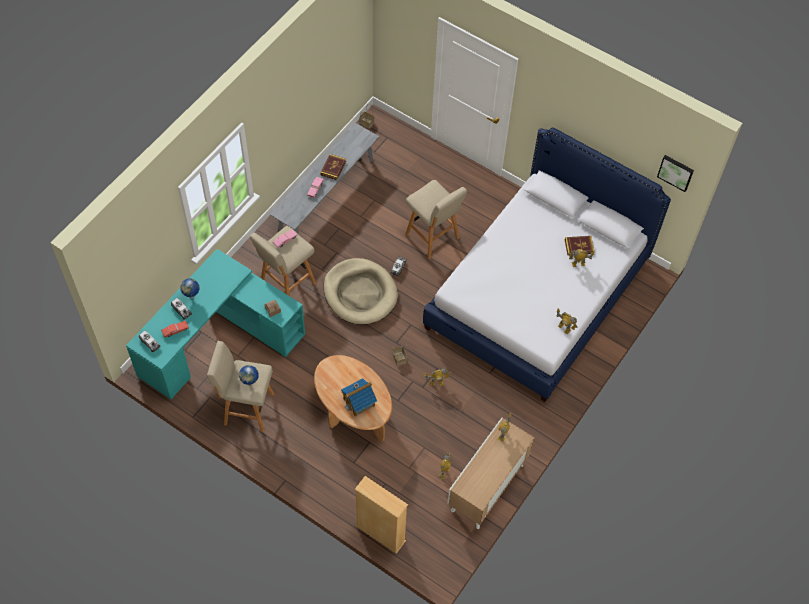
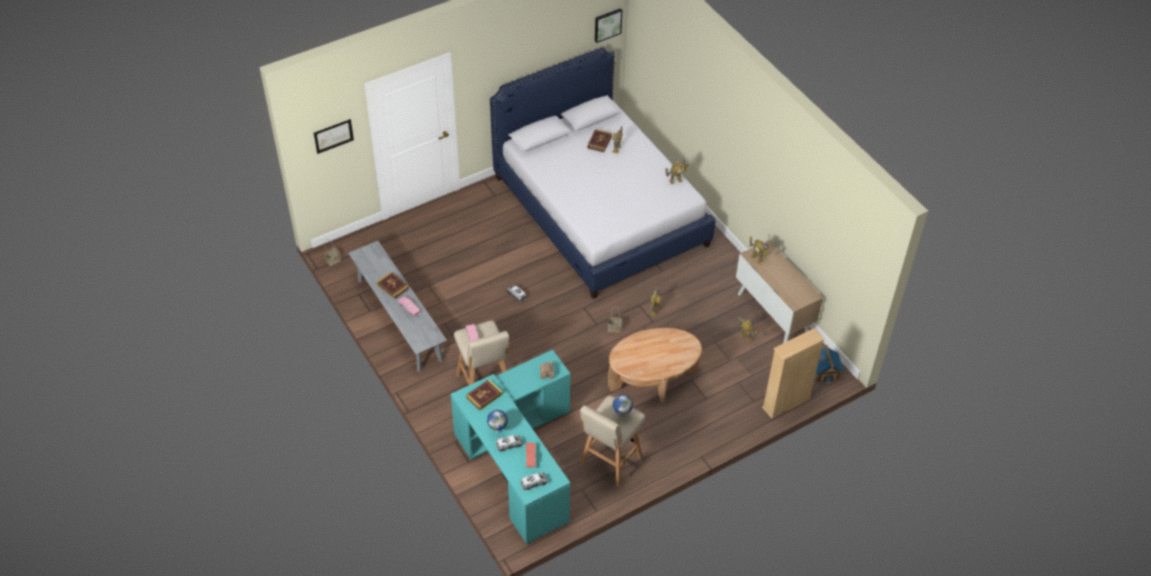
camera: 65 degrees left, 10 degrees down
(224, 273) = (484, 396): none -> book
(359, 402) = (669, 352): toy house -> toy house (825, 372)
(360, 293) = (528, 332): beige dog bed -> none
(405, 35) = (333, 136): none -> picture
(433, 238) = (498, 258): beige stool -> none

